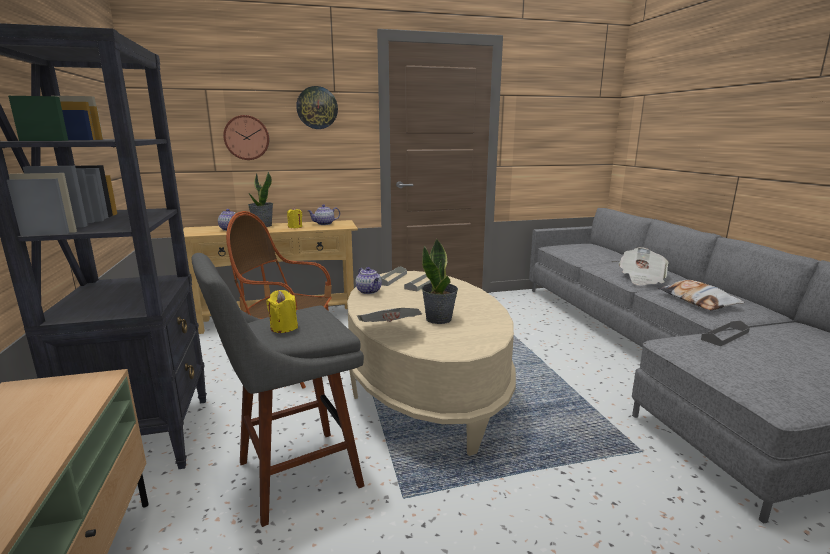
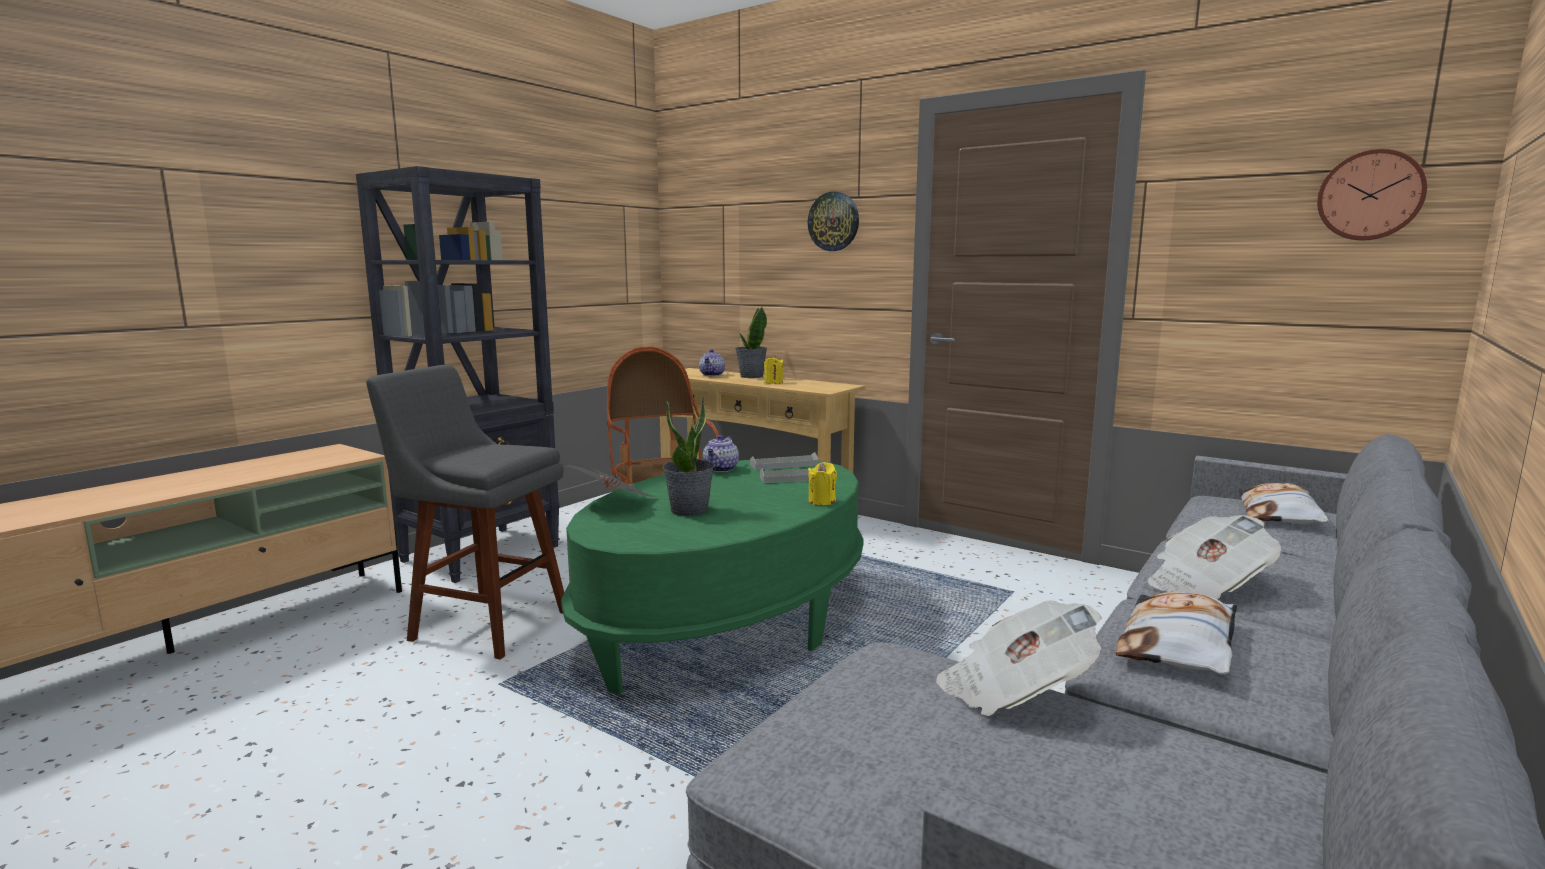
camera: 50 degrees right, 5 degrees down
(247, 137) = (755, 263): wall clock -> wall clock (1370, 195)
(284, 327) = (468, 451): yellow candle -> yellow candle (822, 501)
(324, 224) = (815, 384): teapot -> none
(424, 386) = (728, 620): beige coffee table -> green coffee table
(585, 247) = (1279, 514): none -> pillow
(725, 336) = (1014, 691): grey tray -> newspaper

